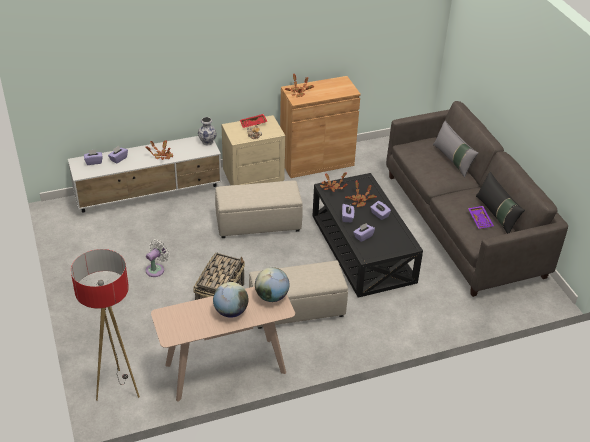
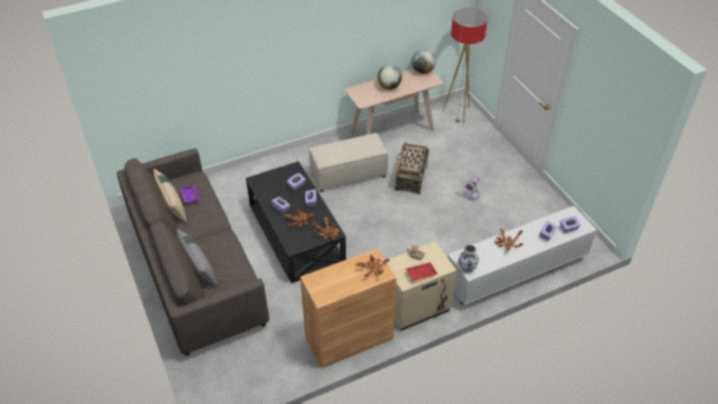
camera: 175 degrees right, 5 degrees up
(259, 224) = (396, 249): beige ottoman -> none
(271, 296) = (363, 98): globe -> globe (422, 71)
(496, 214) = (172, 205): black pillow -> beige pillow

